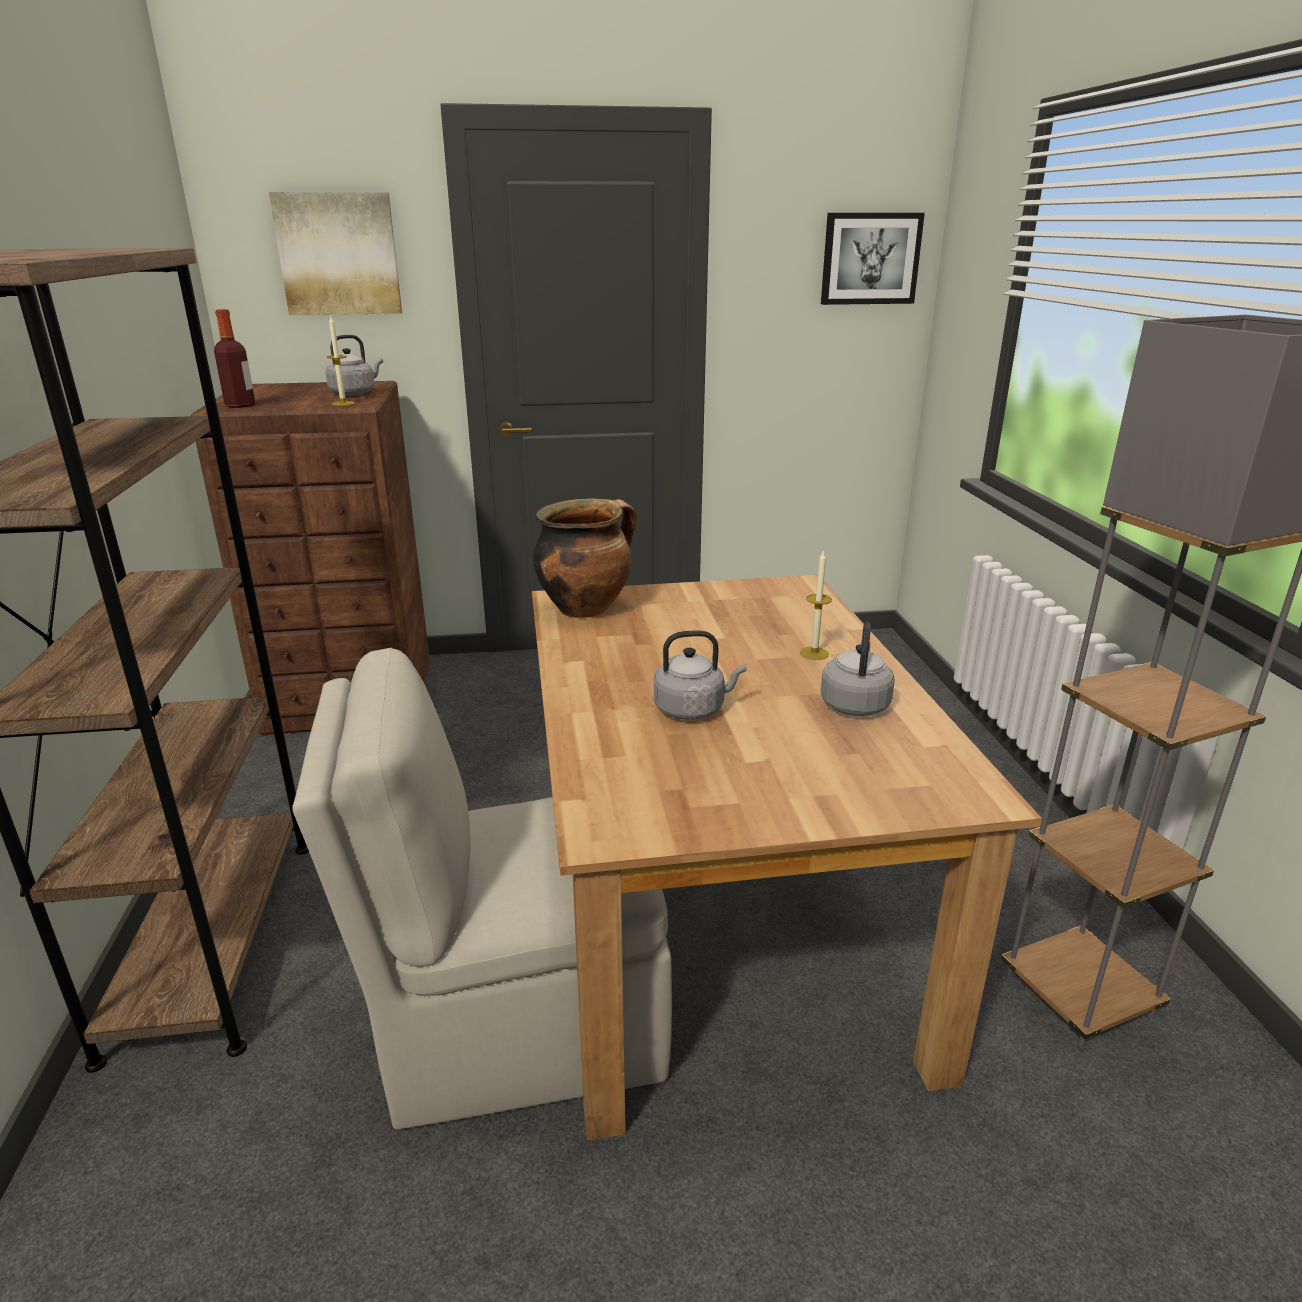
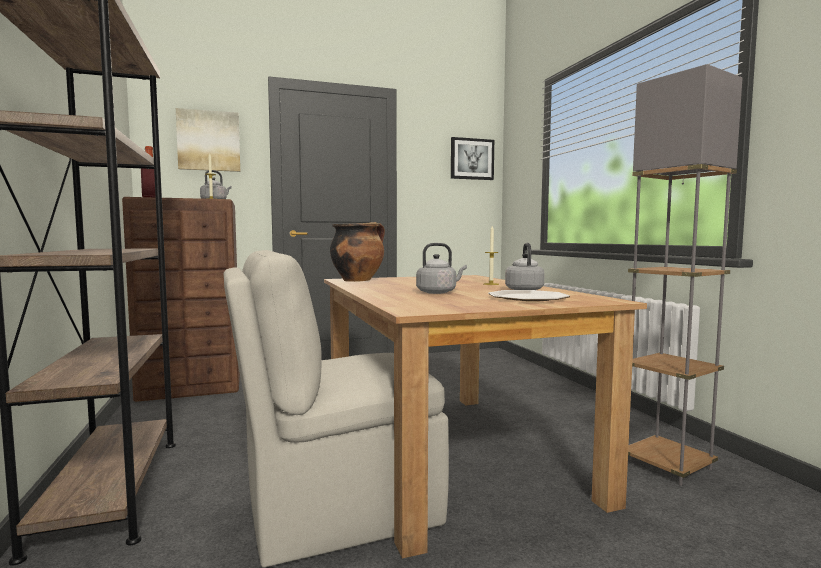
camera: 10 degrees left, 20 degrees down
(834, 763) = (527, 298): none -> plate

